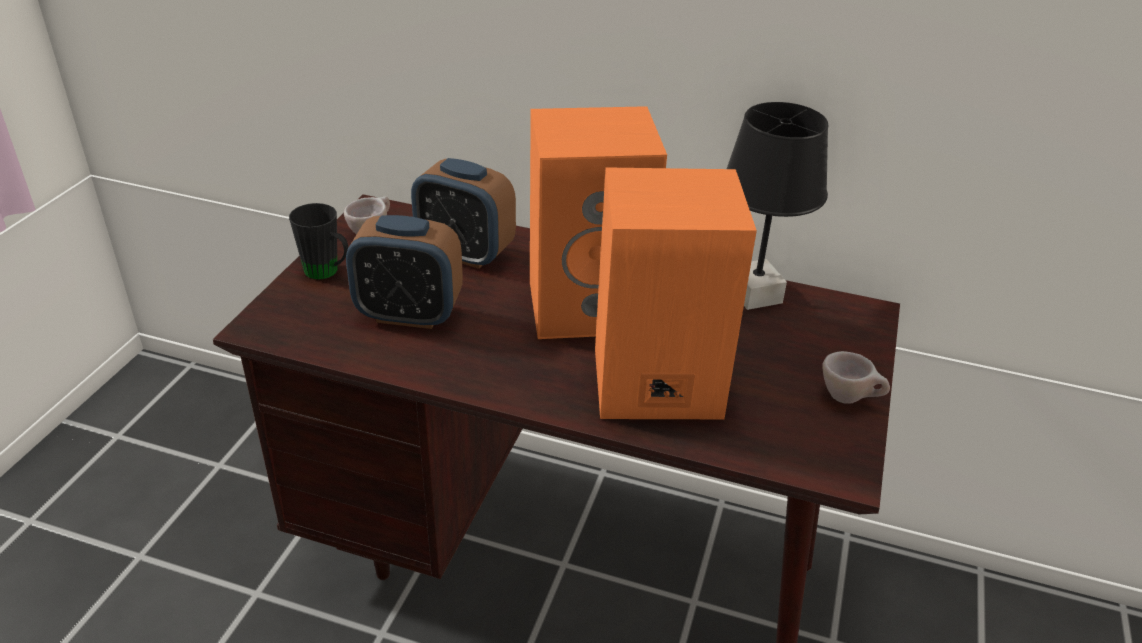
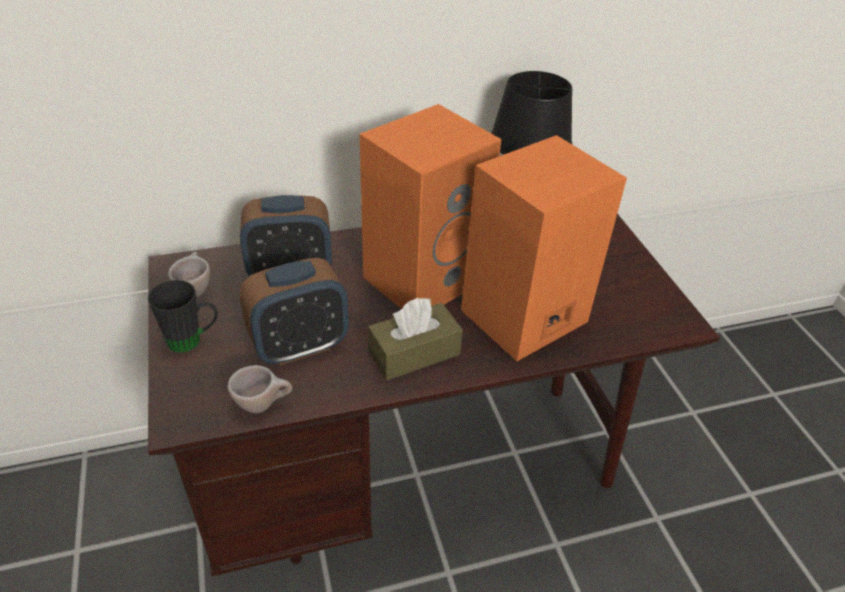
camera: 35 degrees left, 5 degrees up
(505, 365) = (414, 353): none -> brown tissue box
(849, 398) = (638, 272): beige cup -> beige cup (263, 404)

